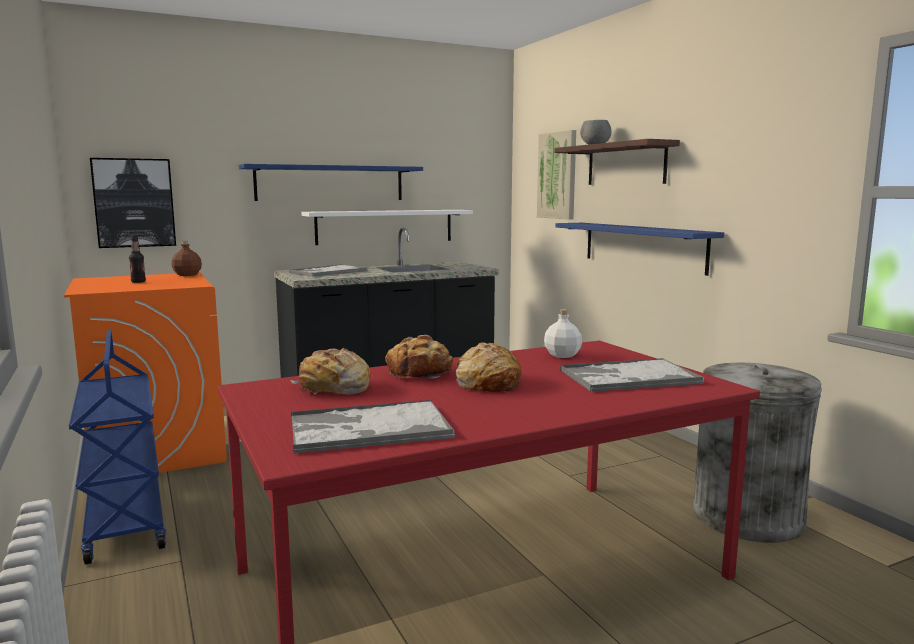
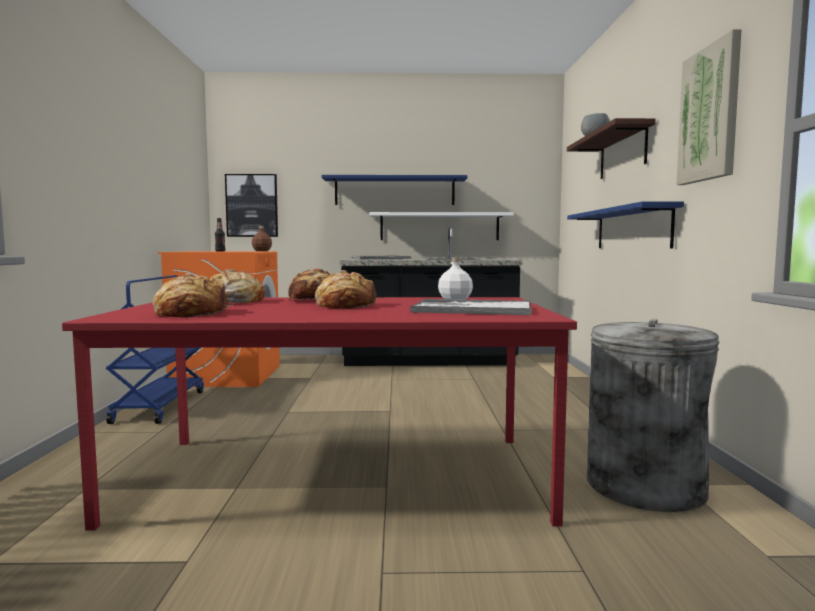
camera: 25 degrees right, 5 degrees down
(368, 428) = (191, 313): tray -> bread
(557, 175) = (584, 176): picture -> picture (710, 114)

